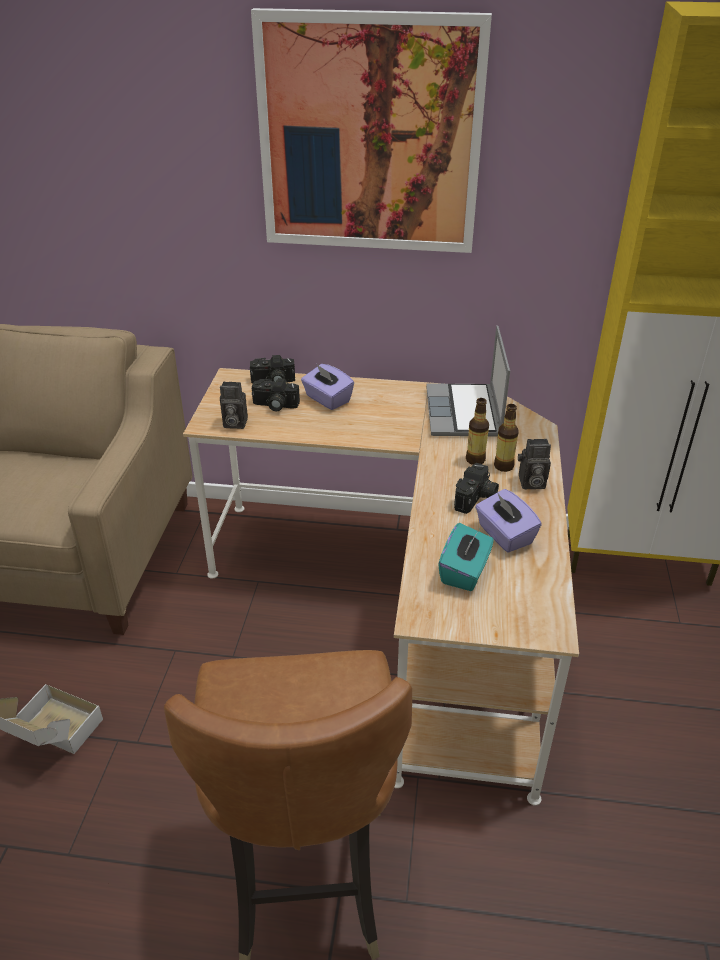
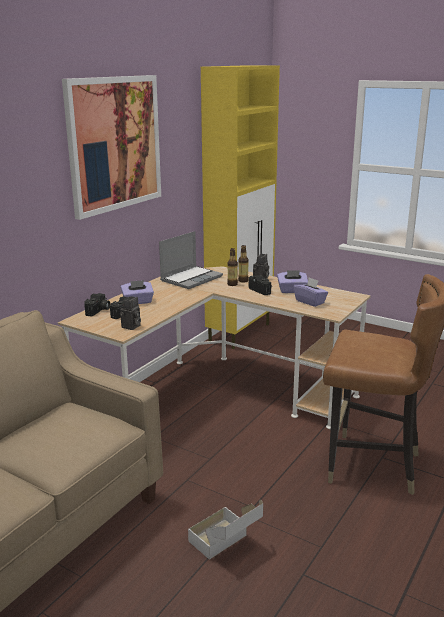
camera: 65 degrees left, 15 degrees down
(464, 413) = (191, 278): laptop -> laptop turned 75 degrees counterclockwise
(464, 572) = (310, 302): turquoise tissue box -> purple tissue box

